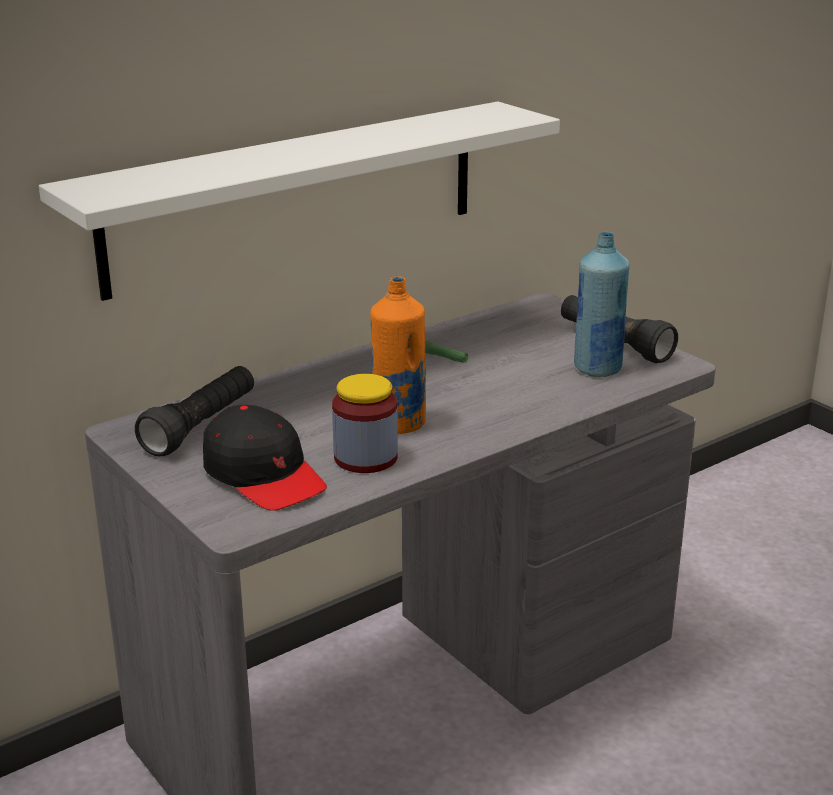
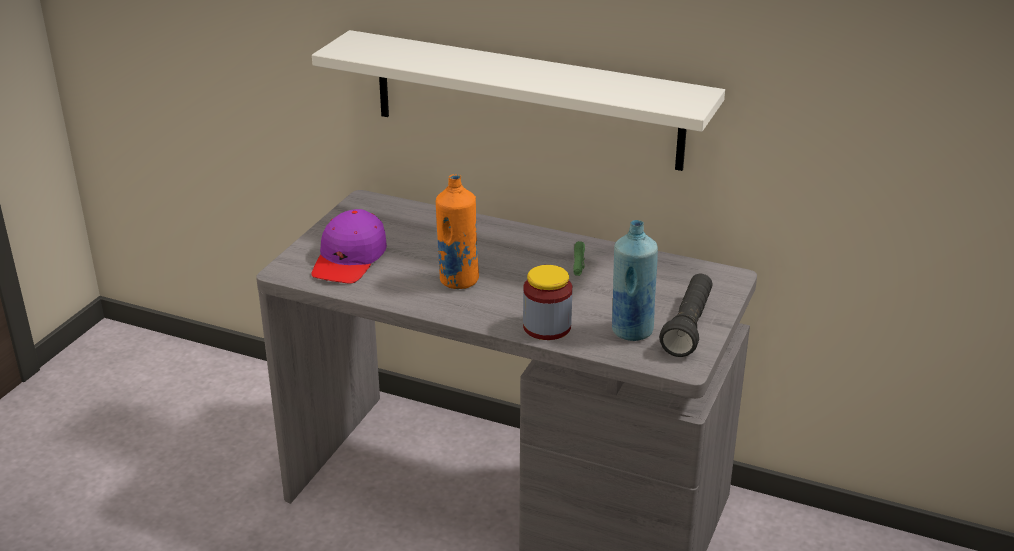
camera: 60 degrees right, 5 degrees up
(201, 427) = (391, 220): black flashlight -> none
(264, 475) = (350, 259): black cap -> purple cap
(365, 458) = (401, 284): jar -> jar (547, 327)

